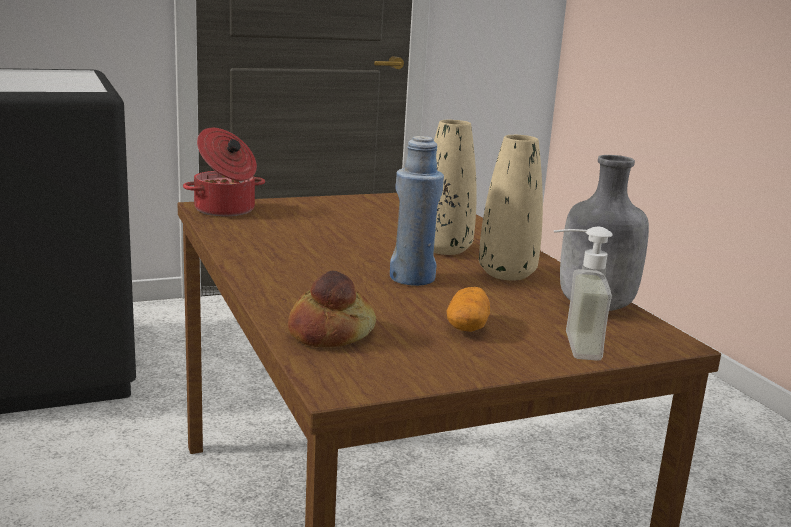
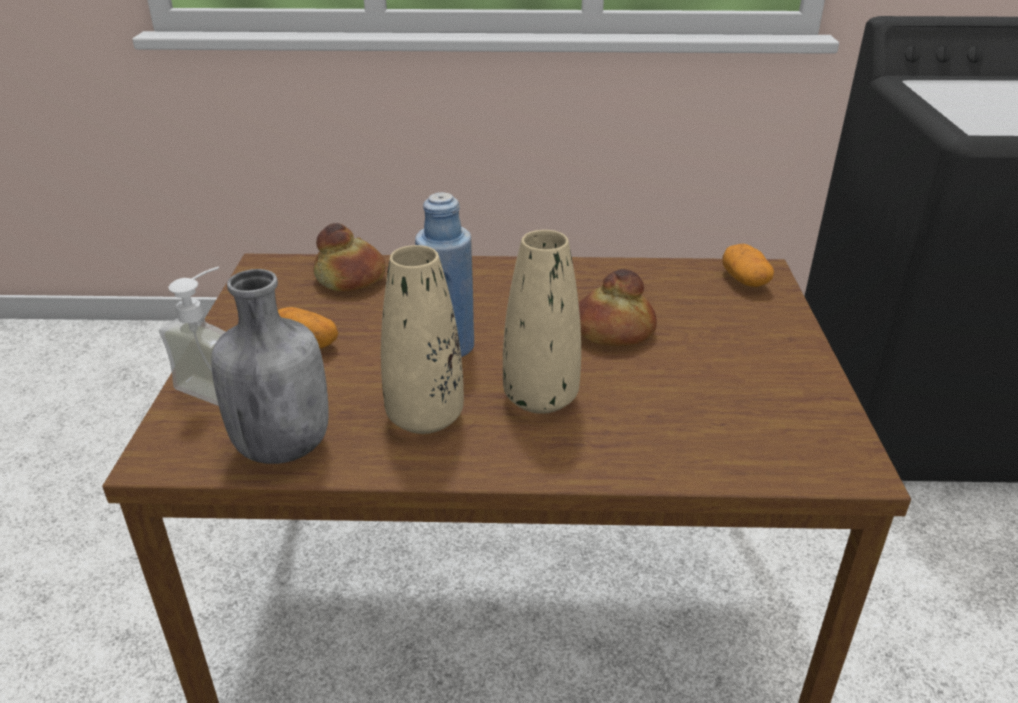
camera: 115 degrees right, 15 degrees up
(225, 210) = (744, 280): cooking pot -> potato
(337, 238) = (612, 331): none -> bread

